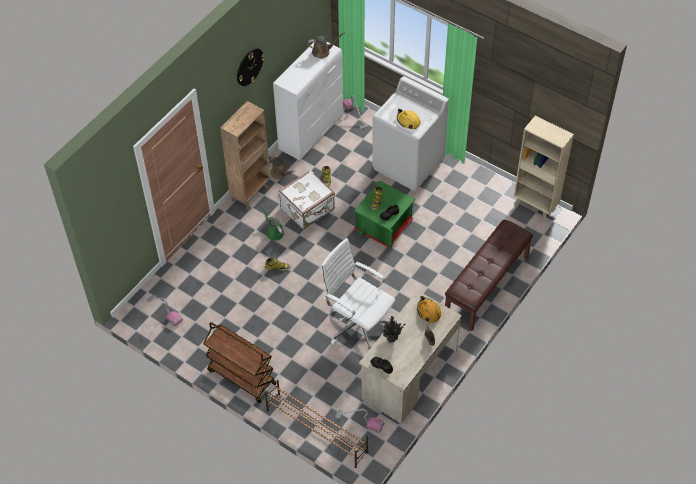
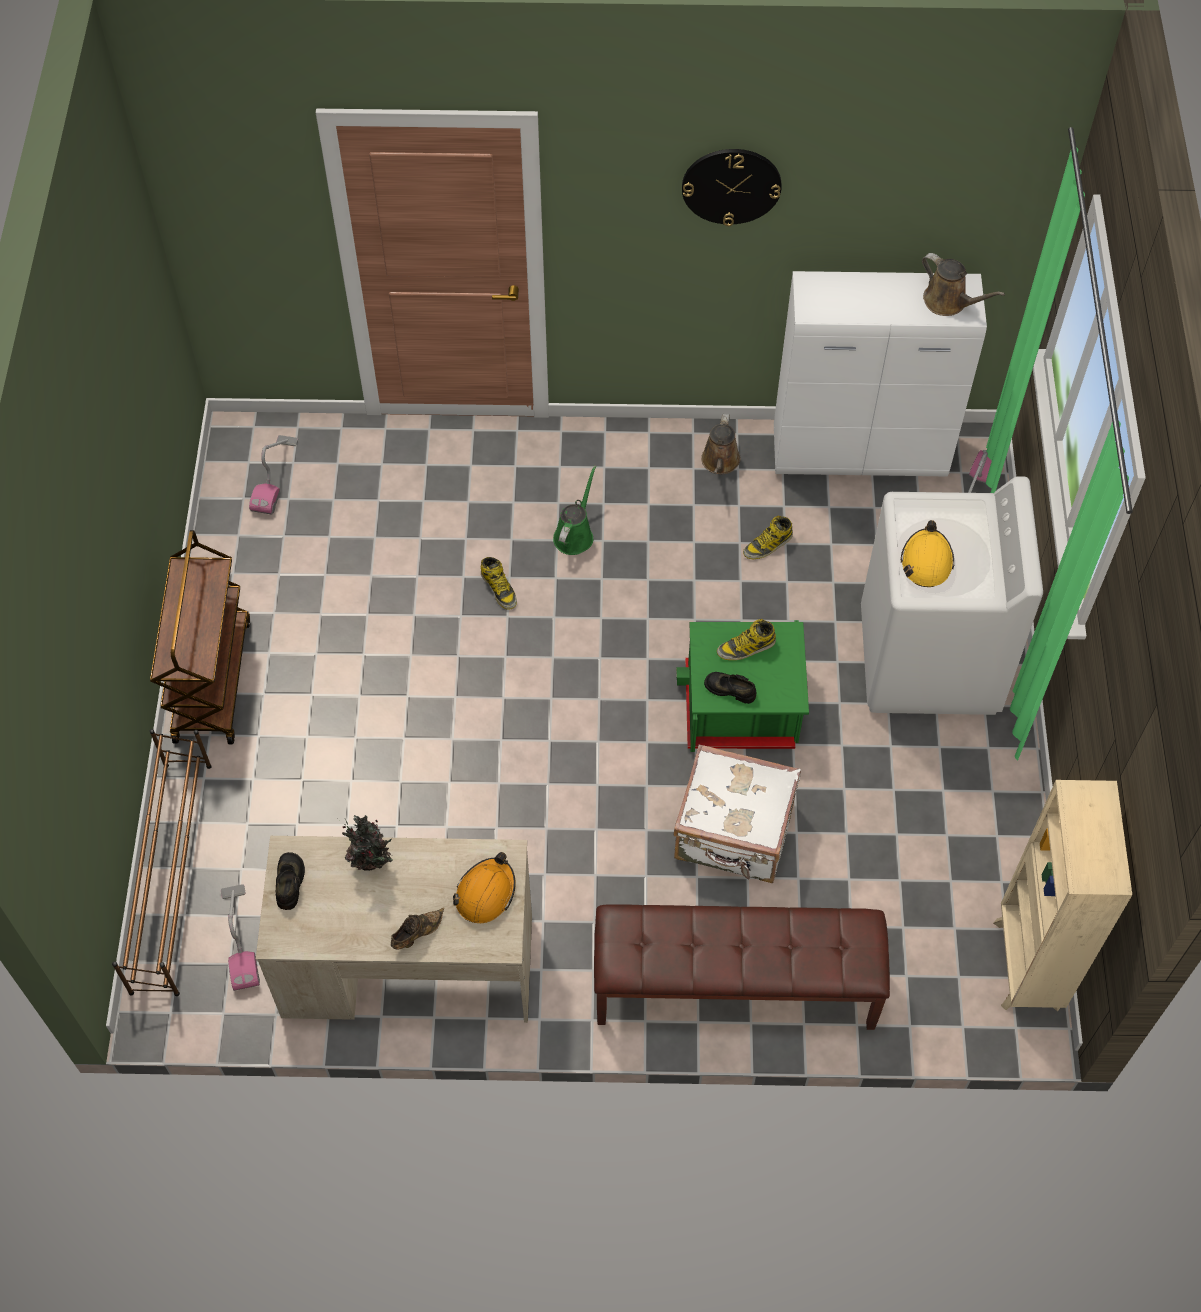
camera: 55 degrees right, 5 degrees up
(251, 193) = (636, 445): brown bookcase -> none
(308, 209) = (672, 558): white suitcase -> white suitcase (734, 834)
(358, 324) = (464, 803): white office chair -> none

